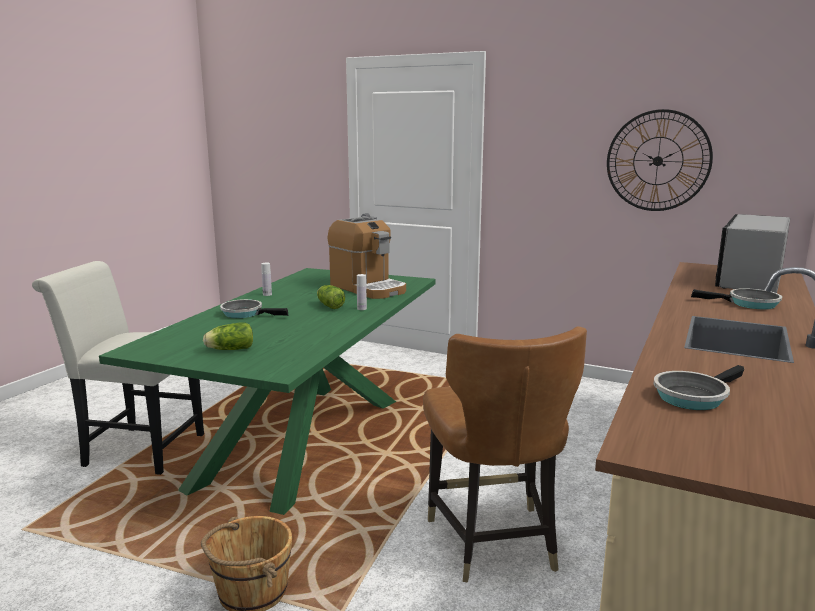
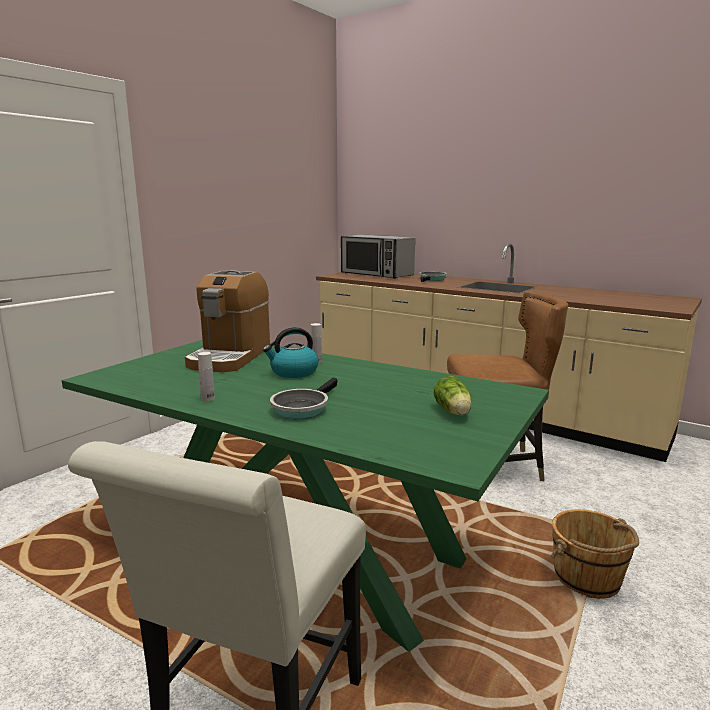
camera: 80 degrees left, 0 degrees up
(329, 305) = (293, 372): lettuce -> kettle
(368, 288) = (230, 357): coffee machine -> coffee machine turned 135 degrees clockwise
(658, 161) = (270, 203): wall clock -> none
(693, 396) = (598, 299): frying pan -> none

